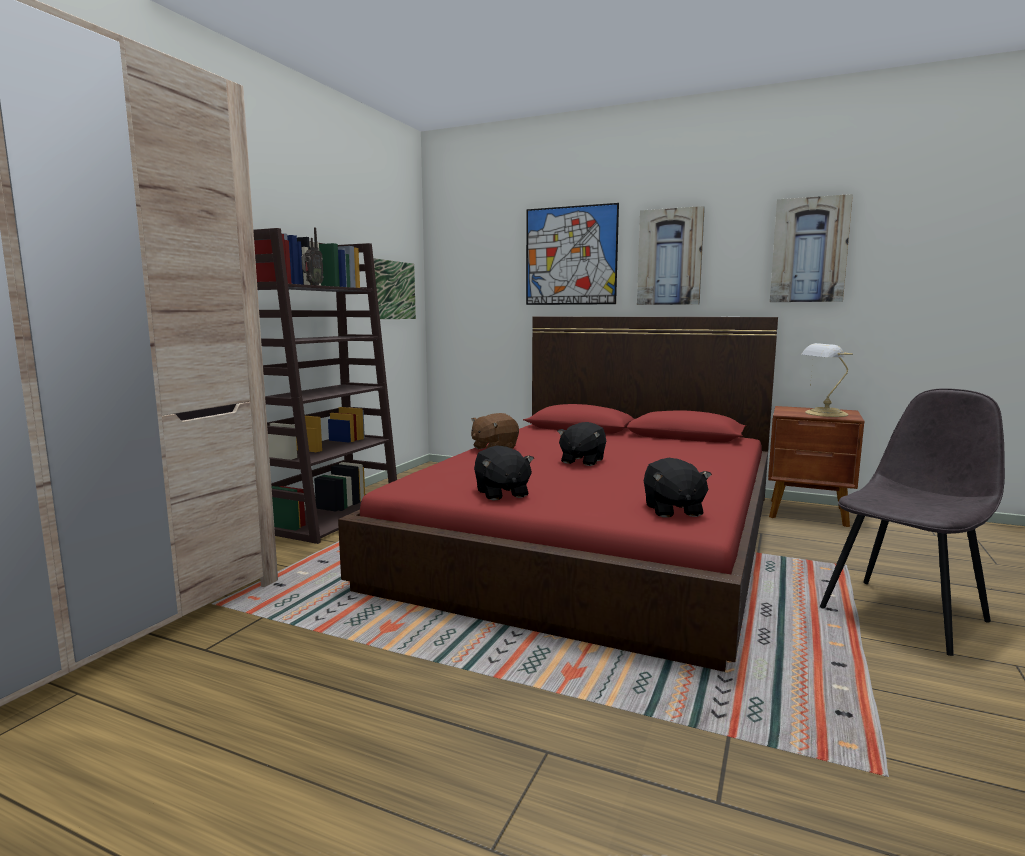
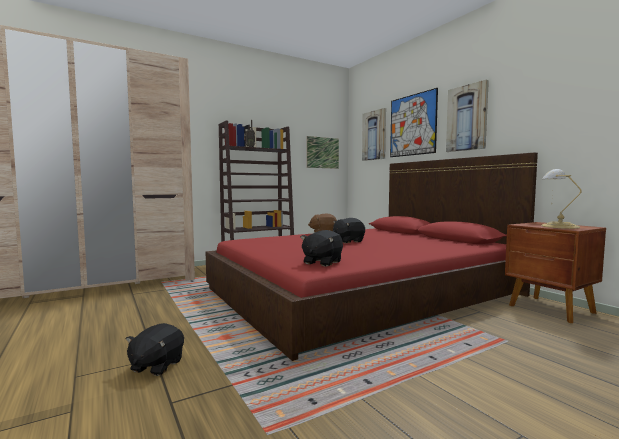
camera: 35 degrees right, 5 degrees down
(501, 493) = (265, 246): black plush toy -> black plush toy (156, 365)
(809, 250) = (564, 98): picture -> picture (374, 135)
(905, 614) = (492, 377): grey chair -> none

